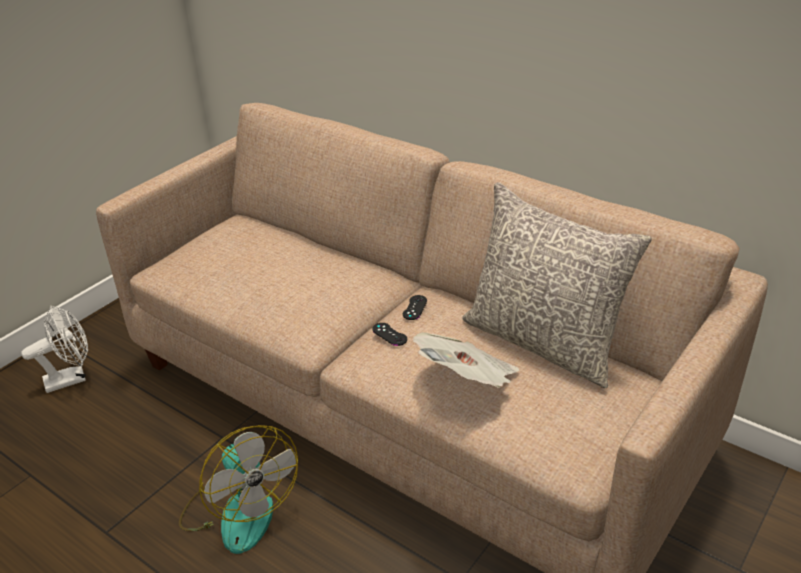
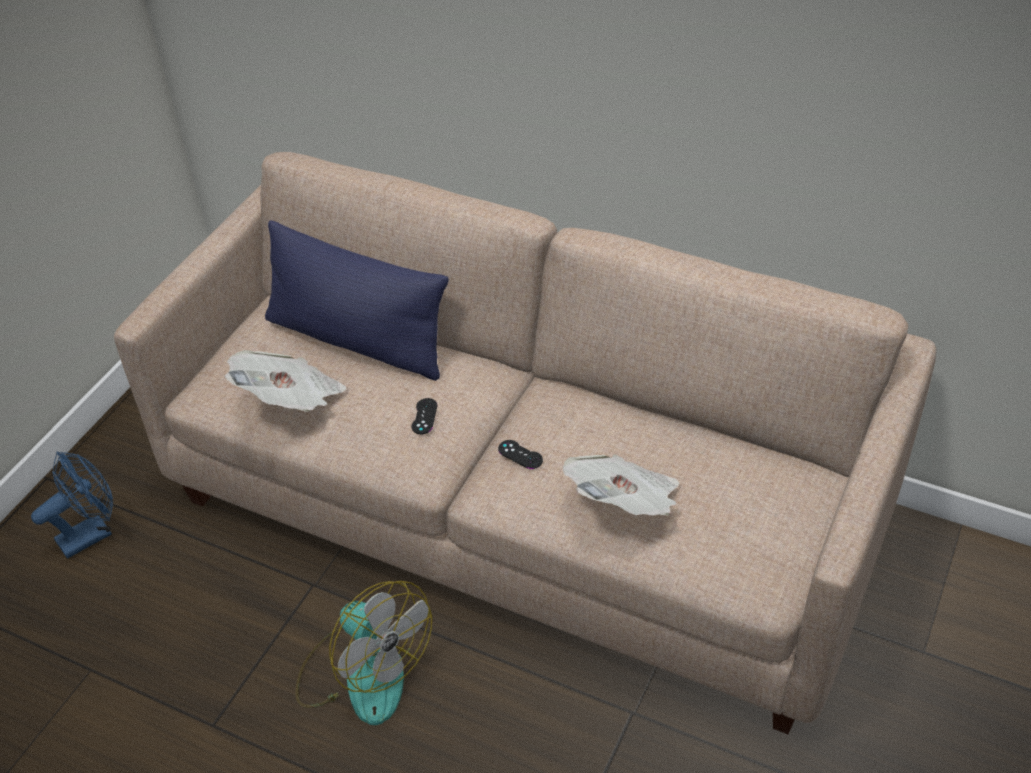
camera: 10 degrees left, 10 degrees up
(72, 378) = (92, 533): white fan -> blue fan
(221, 277) = (291, 400): none -> newspaper
(288, 245) = (357, 340): none -> blue pillow
(414, 307) = (539, 413): black game controller -> black game controller (424, 416)
(543, 342) = (697, 440): grey pillow -> none

